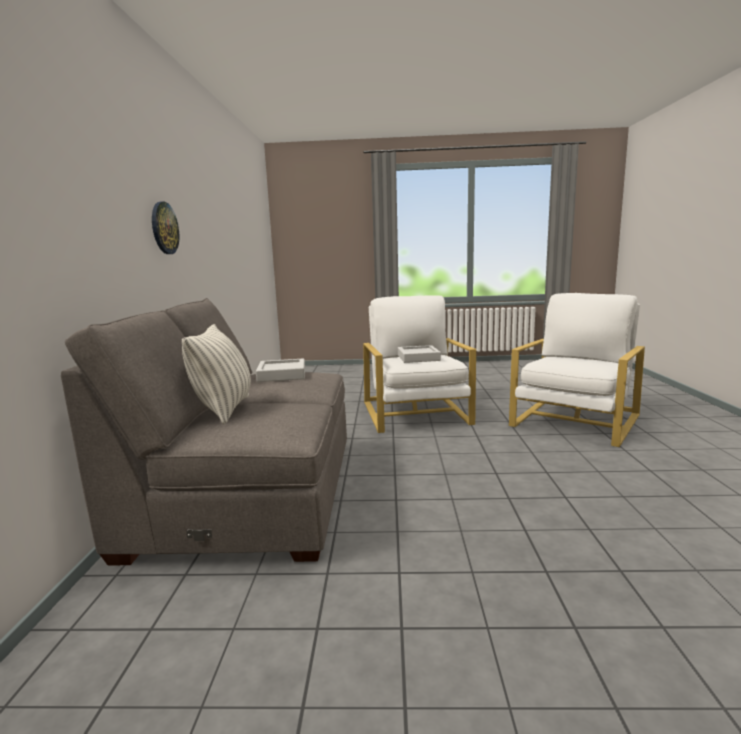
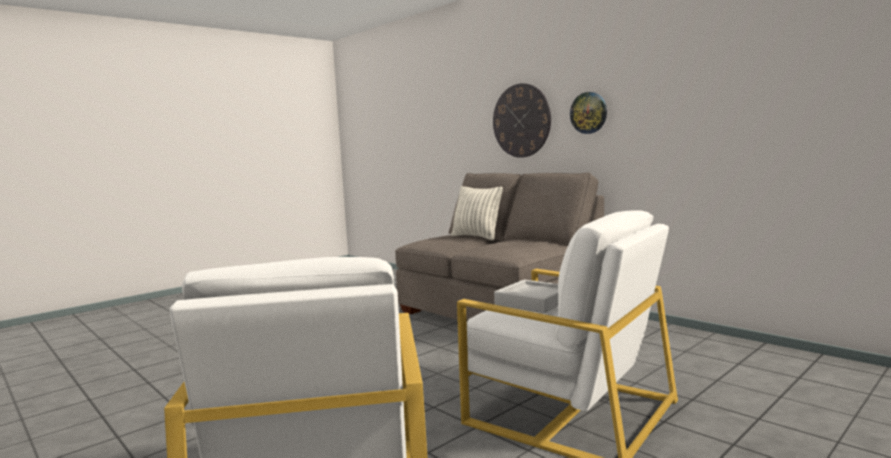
camera: 135 degrees right, 5 degrees down
(102, 223) = (521, 120): none -> wall clock
(282, 375) = (527, 245): grey tray -> none

